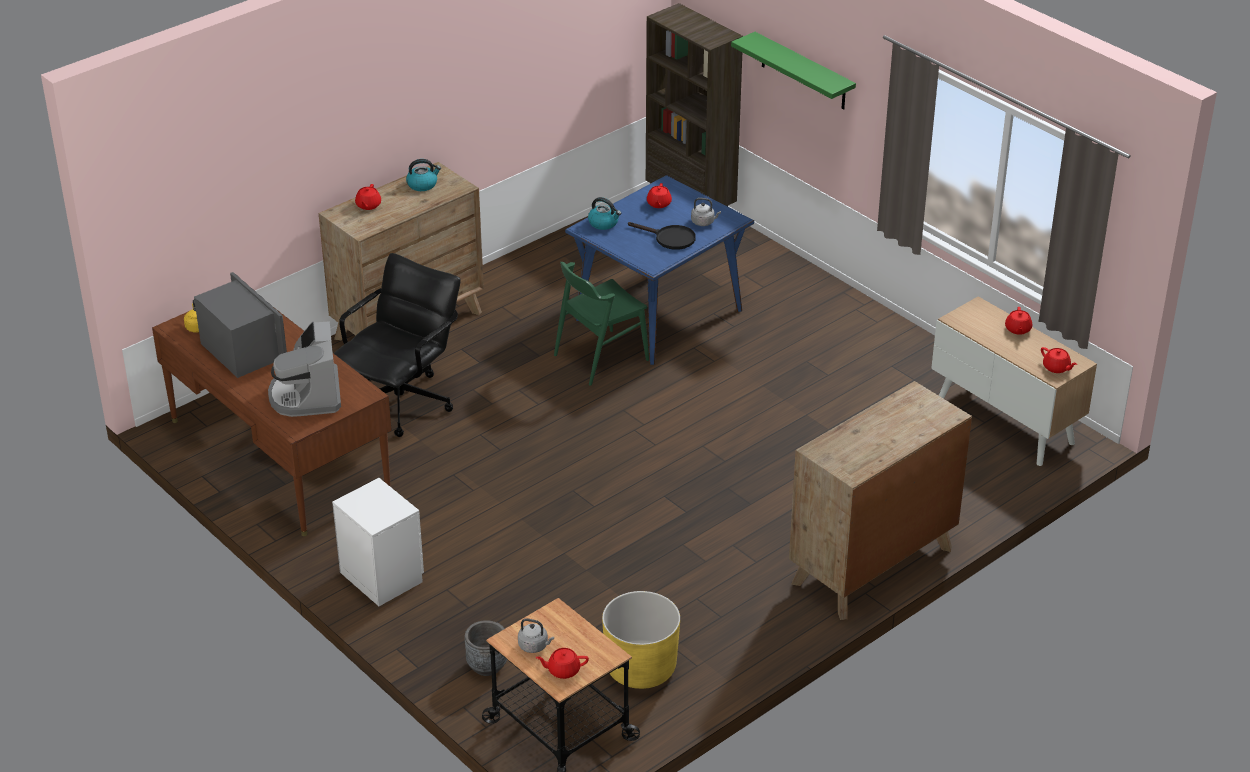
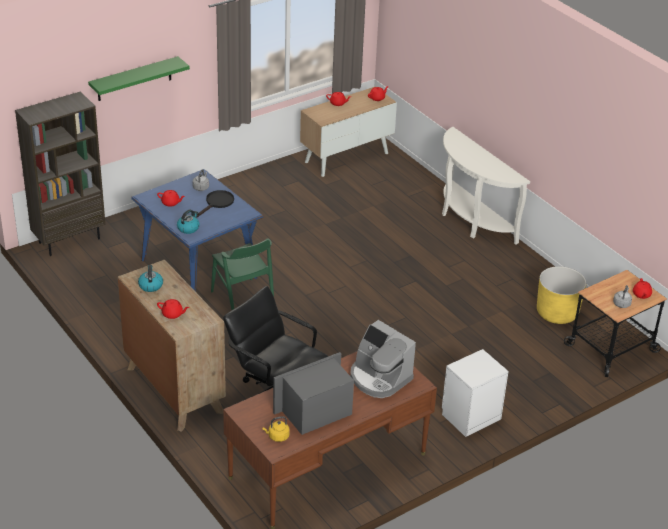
camera: 85 degrees left, 0 degrees up
(307, 395) = (379, 378): coffee machine -> coffee machine turned 45 degrees clockwise
(487, 665) = (557, 374): grey planter -> none
(872, 566) = (470, 220): brown dresser -> white console table

